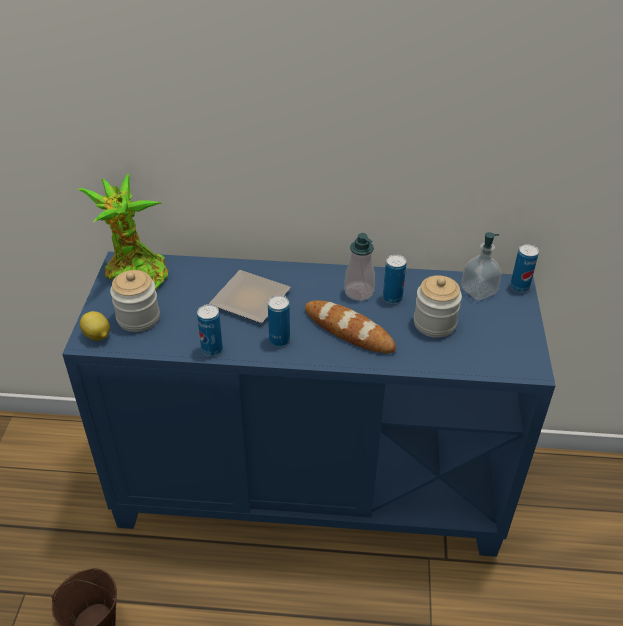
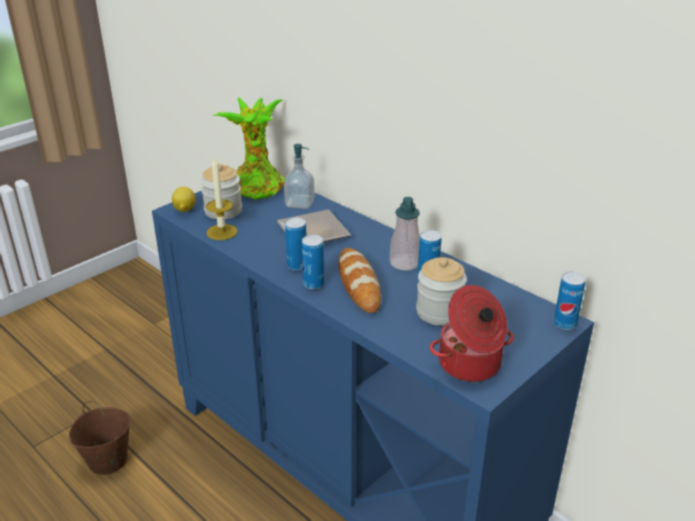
camera: 40 degrees right, 10 degrees down
(168, 341) = (222, 232): none -> candle
(212, 349) = (243, 249): can -> can (313, 284)
(478, 291) = (517, 308): soap dispenser -> soap dispenser (300, 203)
(504, 356) = (470, 365): none -> cooking pot

